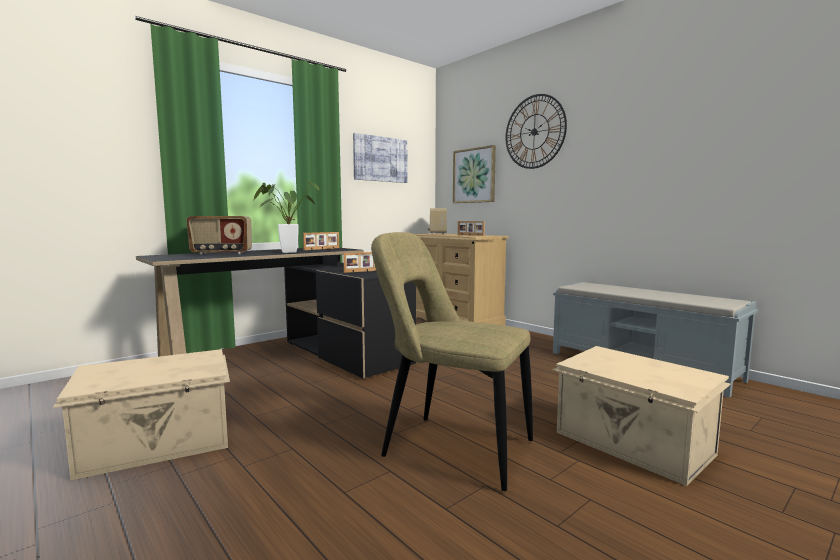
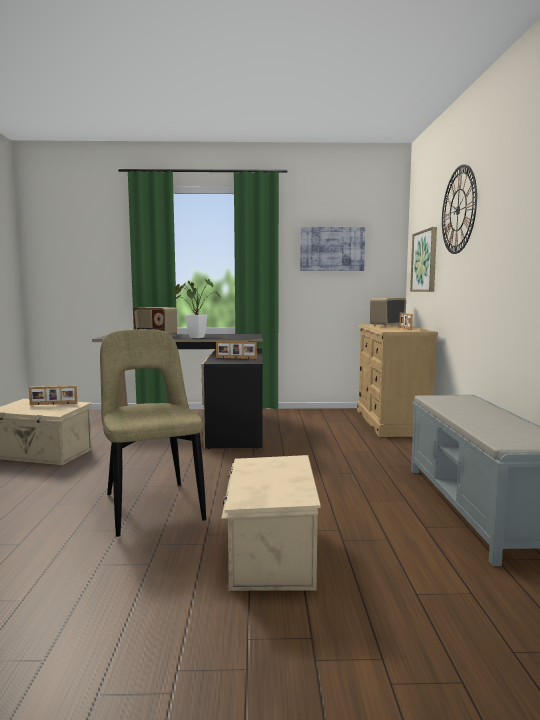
camera: 40 degrees right, 0 degrees up
(322, 249) = (237, 336): picture frame -> picture frame (53, 404)

